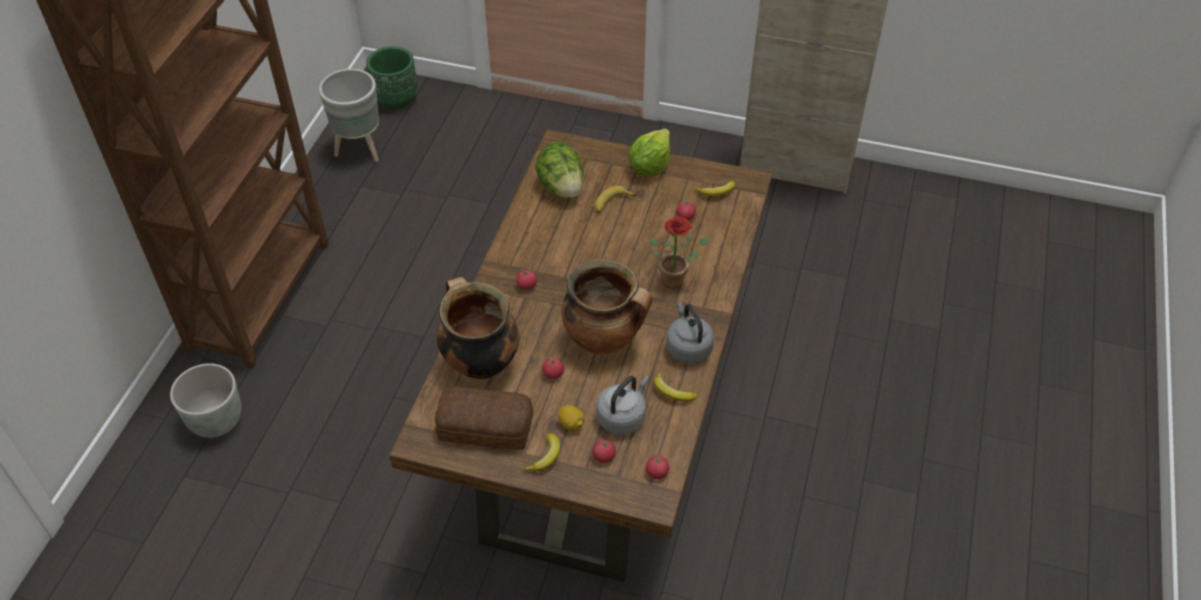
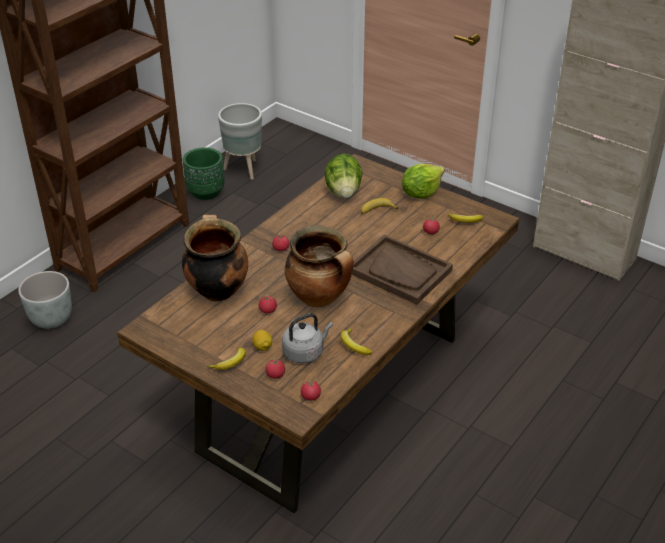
camera: 20 degrees right, 10 degrees down
(396, 99) = (286, 142): green planter -> green planter (205, 192)
(486, 428) = (197, 333): bread -> none
(676, 279) = (400, 271): potted plant -> brown tray
(688, 347) = (383, 319): grey kettle -> none

